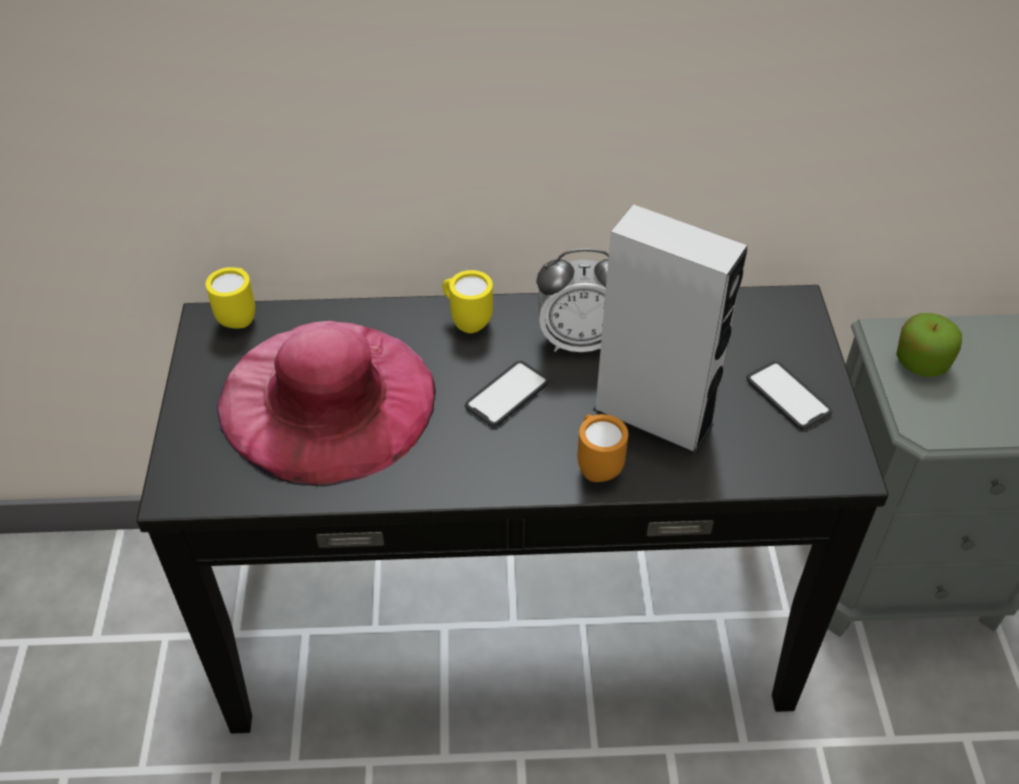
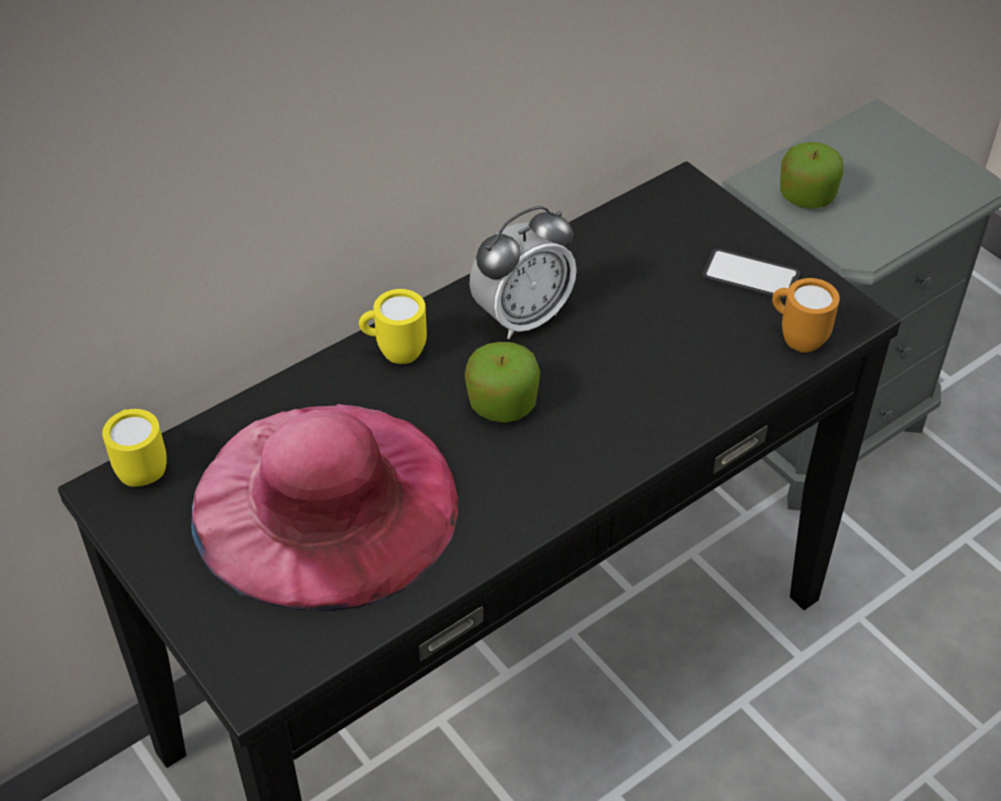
camera: 35 degrees left, 0 degrees up
(507, 394) = (502, 403): phone -> apple
(596, 466) = (646, 426): orange mug -> orange mug (796, 338)
(653, 417) = (654, 355): grey speaker -> none

